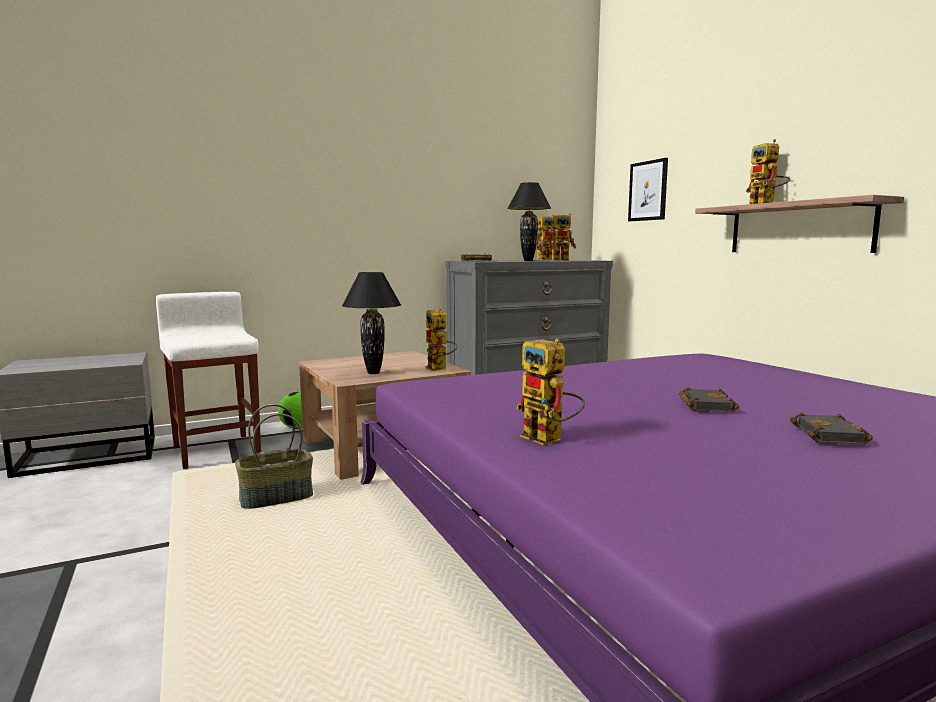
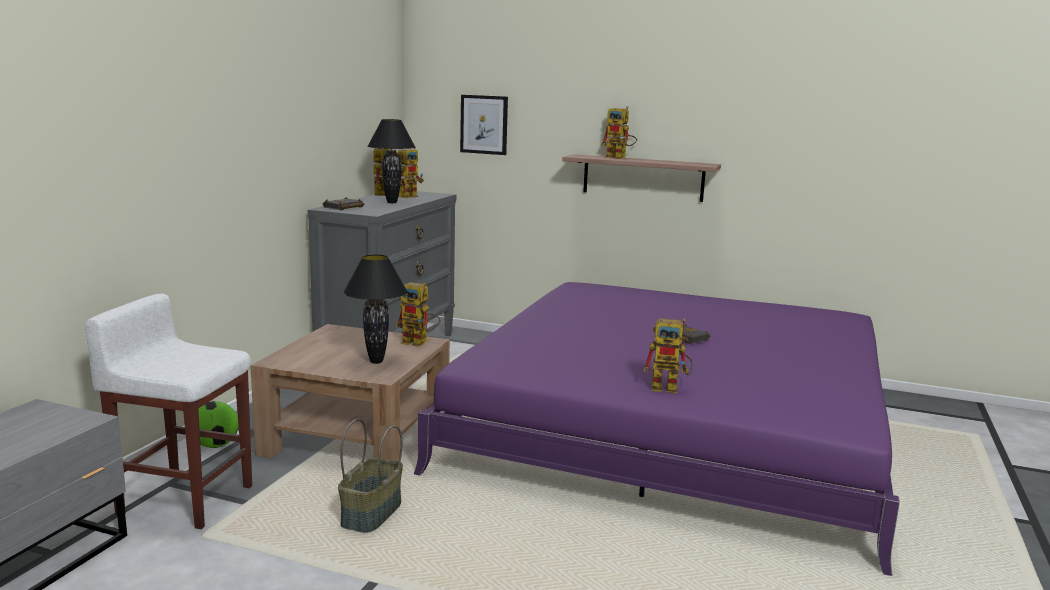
camera: 45 degrees left, 5 degrees up
(832, 435) = (769, 345): black book -> none

